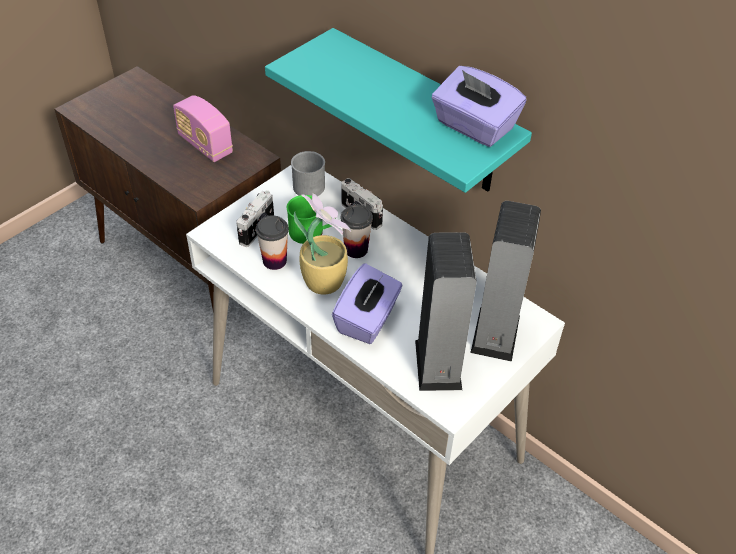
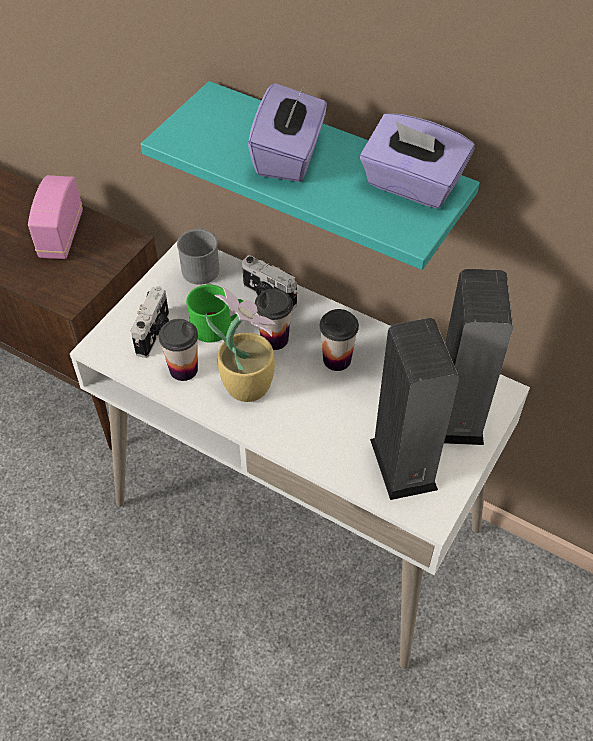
camera: 10 degrees left, 5 degrees up
(205, 145) = (61, 235): radio -> radio turned 60 degrees clockwise
(367, 319) = (309, 423): purple tissue box -> purple tissue box (289, 156)
(404, 274) = (337, 360): none -> cup

